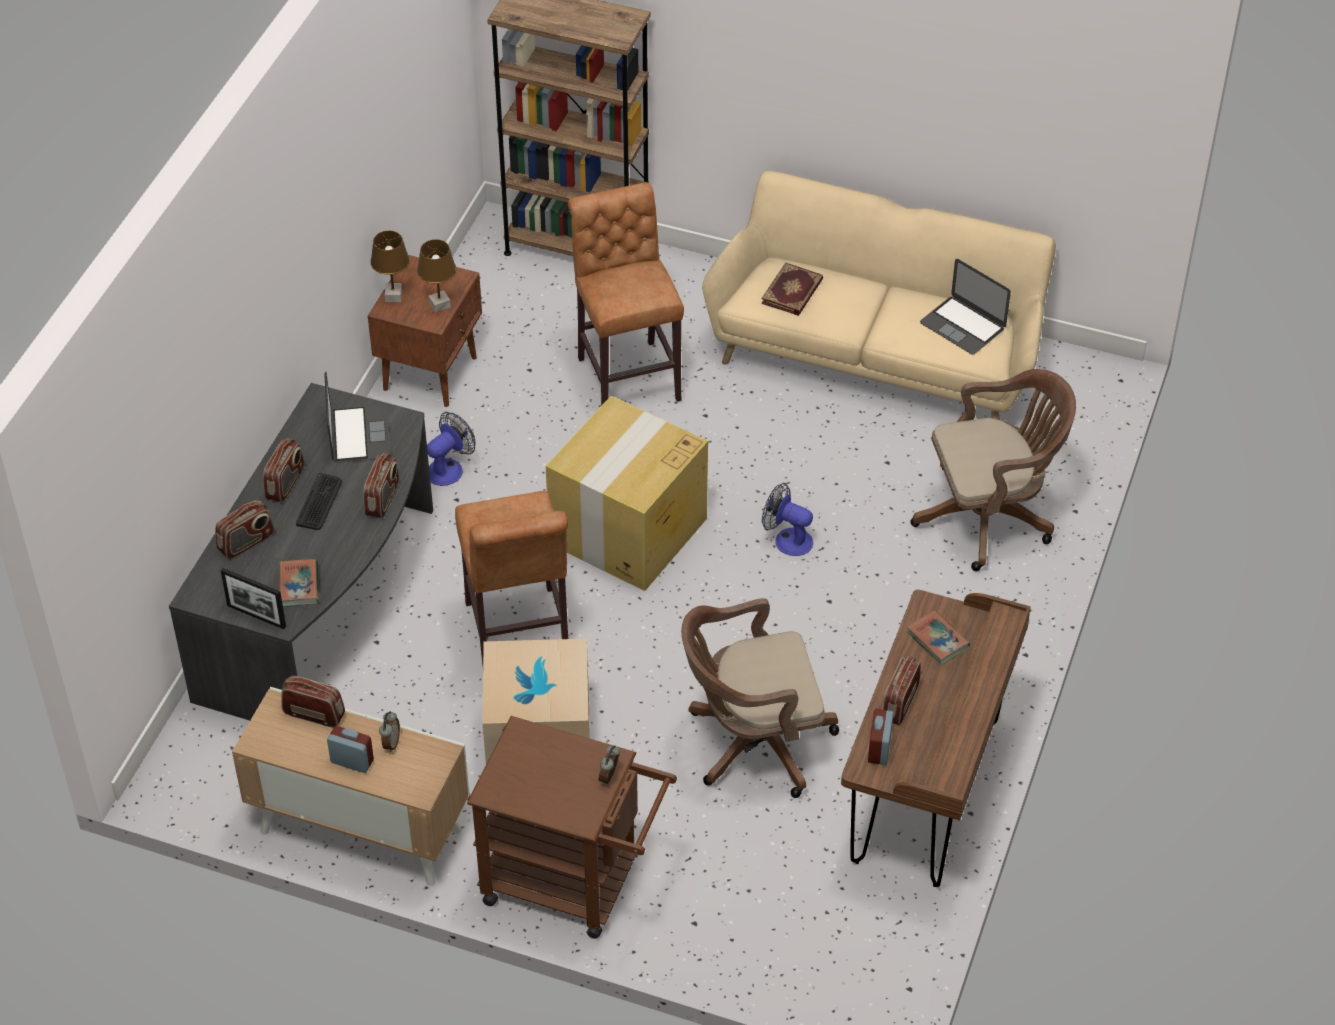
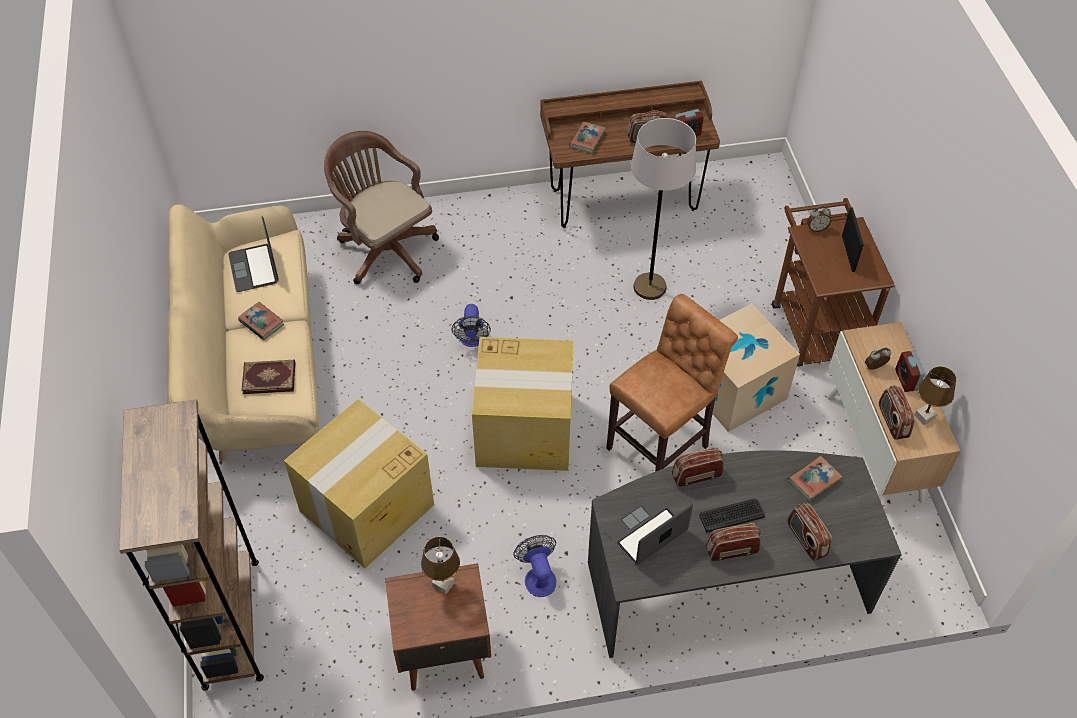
camera: 120 degrees left, 5 degrees up
(246, 543) = (806, 540): radio -> radio turned 135 degrees counterclockwise
(256, 616) = (861, 490): picture frame -> picture frame (848, 253)
(394, 296) = (453, 627): brown table lamp -> brown table lamp (924, 416)
(449, 468) = (538, 576): fan -> fan turned 60 degrees clockwise
(627, 375) = (365, 509): brown stool -> cardboard box
(752, 743) = (649, 287): brown office chair -> grey floor lamp
(874, 308) = (261, 323): none -> book
(963, 325) = (254, 268): laptop -> laptop turned 150 degrees clockwise

